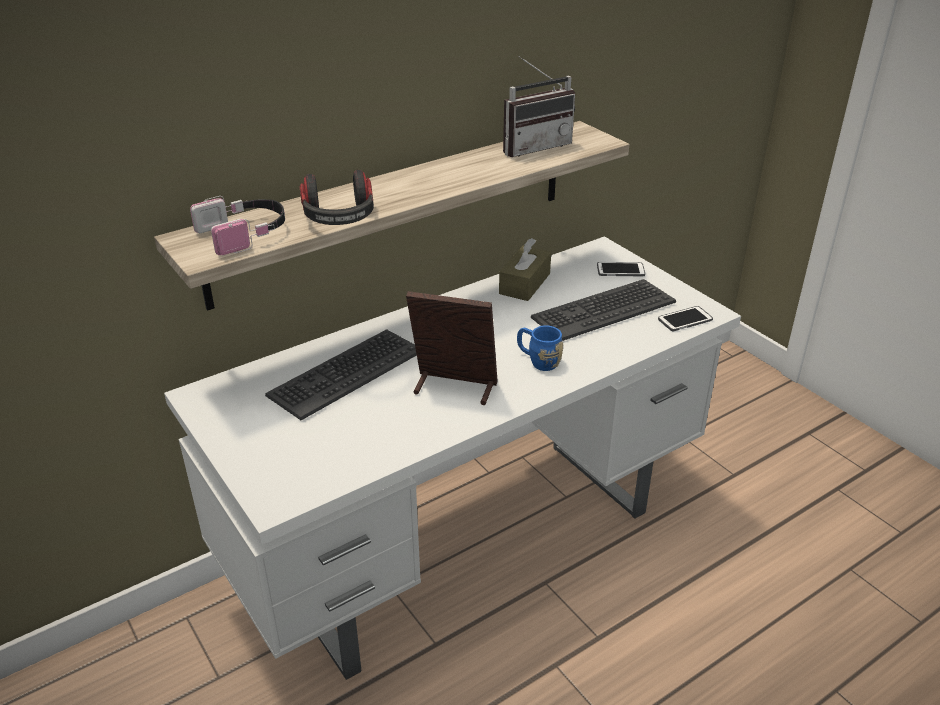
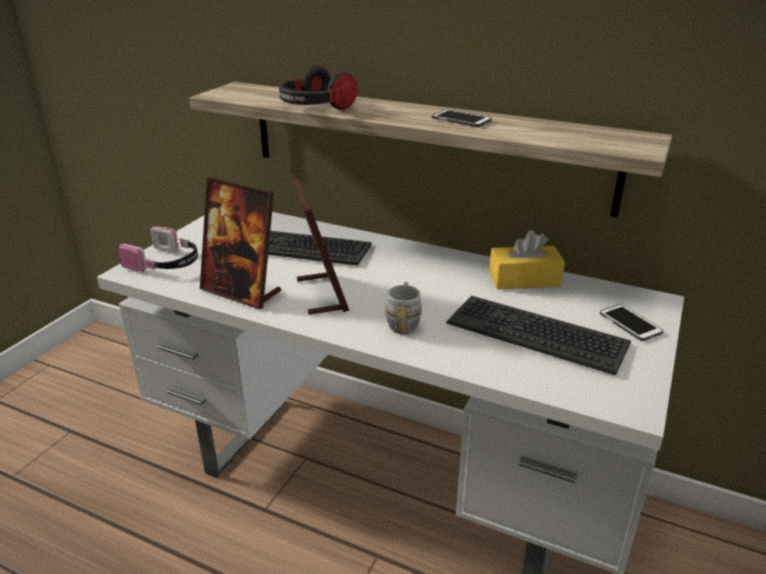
camera: 60 degrees right, 5 degrees down
(245, 234) = (260, 95): headphones -> headphones (166, 263)
(402, 433) = (241, 291): none -> picture frame
(524, 284) = (524, 279): brown tissue box -> yellow tissue box
(533, 146) = (565, 130): radio -> none
(538, 361) = (404, 322): blue mug -> grey mug
(685, 320) = (590, 392): phone -> phone (461, 120)

